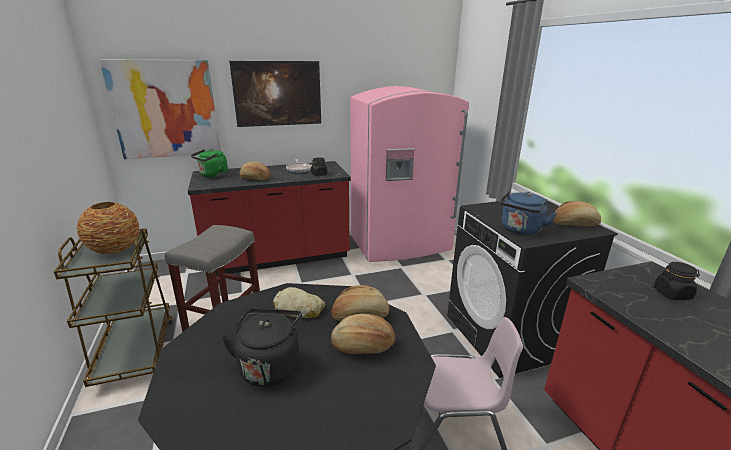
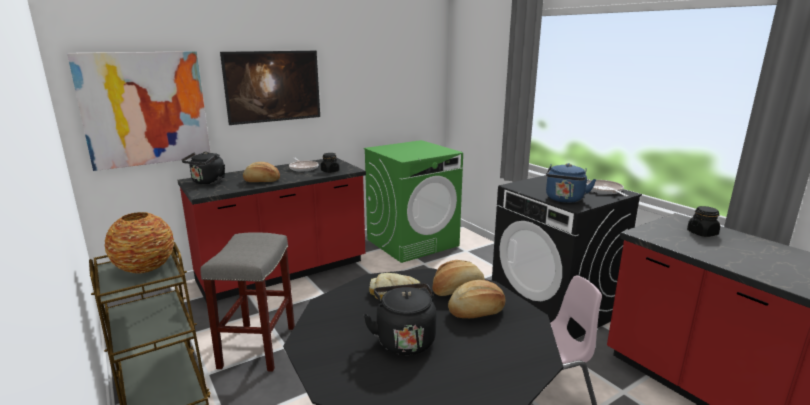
camera: 15 degrees left, 5 degrees down
(212, 176) = (207, 182): green kettle -> black kettle
(401, 244) = (413, 242): pink fridge -> green washing machine
(574, 224) = (604, 191): bread -> frying pan

